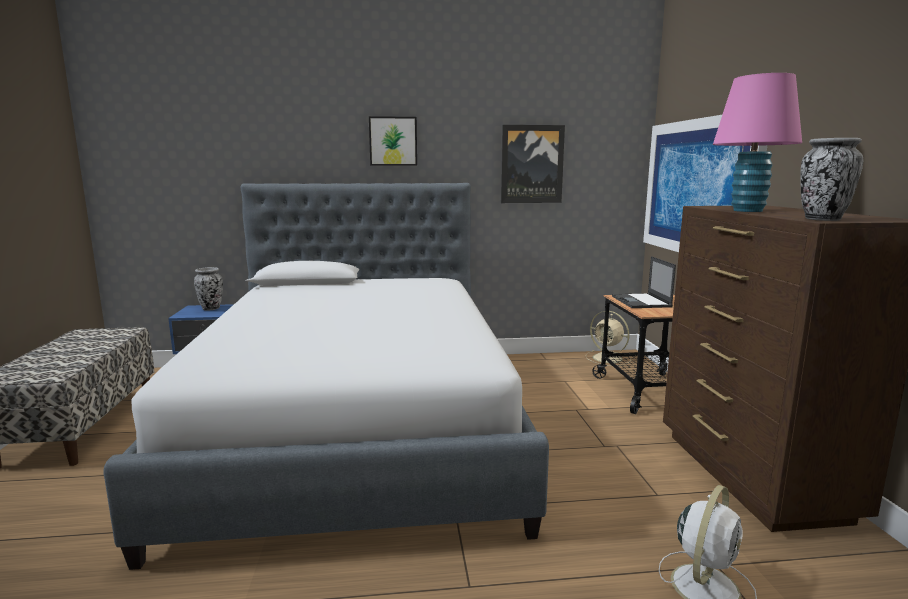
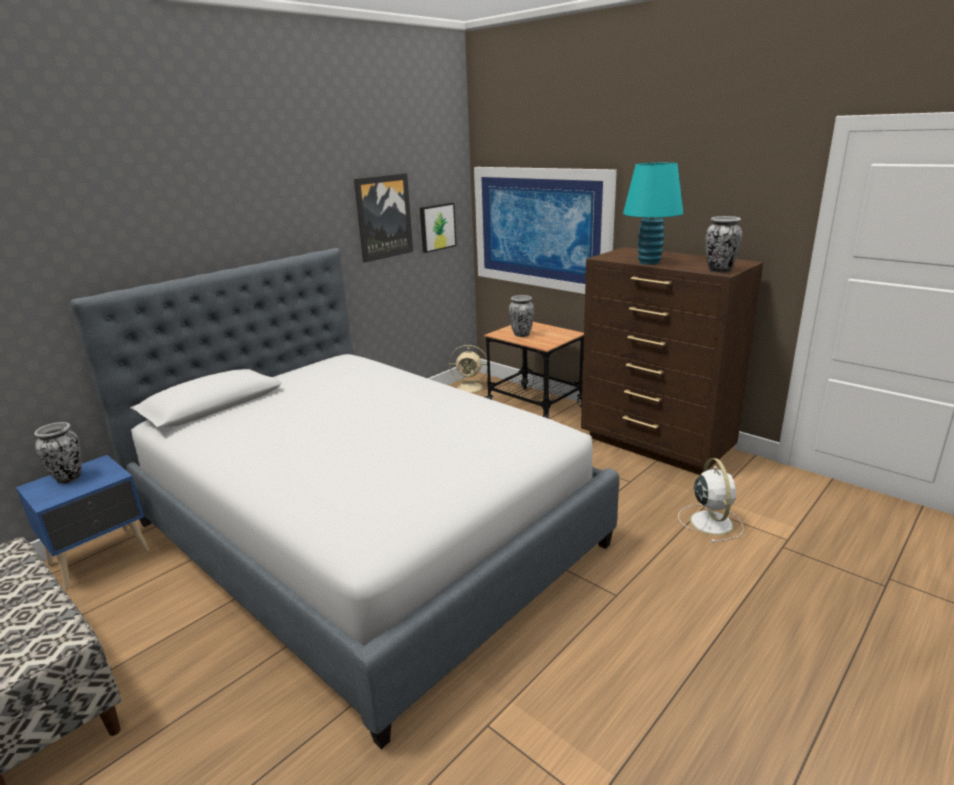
camera: 40 degrees left, 10 degrees up
(393, 141) = (248, 212): picture -> picture (437, 227)
(641, 301) = (521, 334): laptop -> vase
(747, 211) = (649, 262): pink table lamp -> turquoise table lamp

